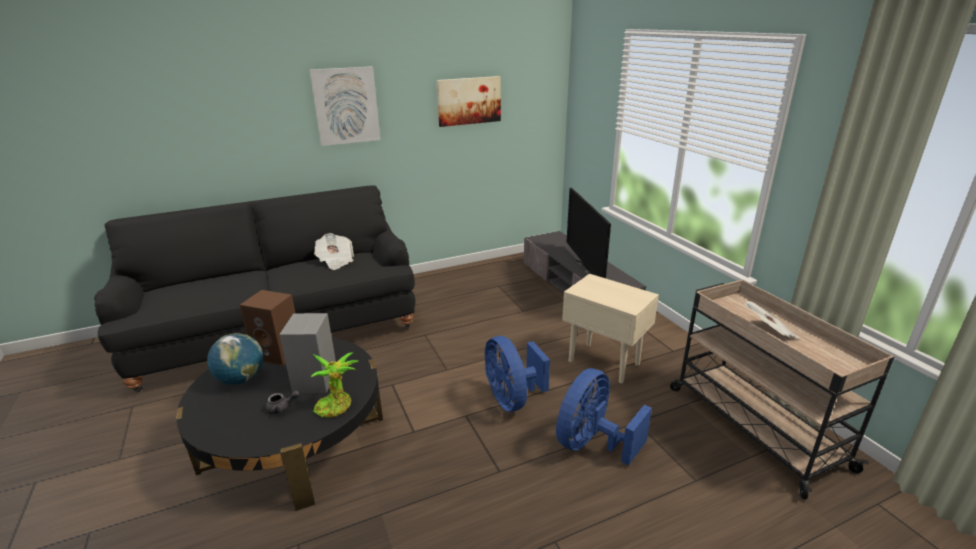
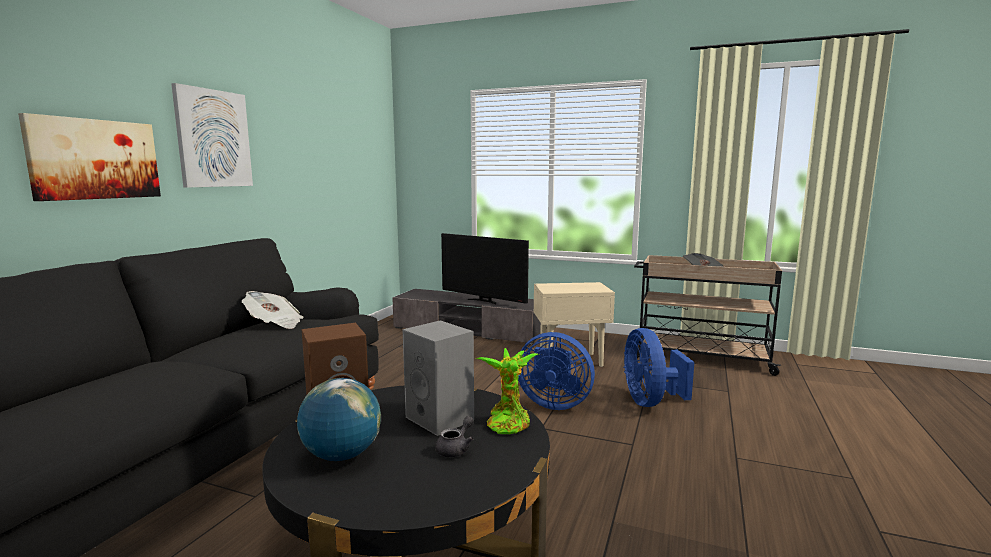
camera: 45 degrees left, 15 degrees down
(469, 101) = (327, 151): picture -> picture (95, 159)

